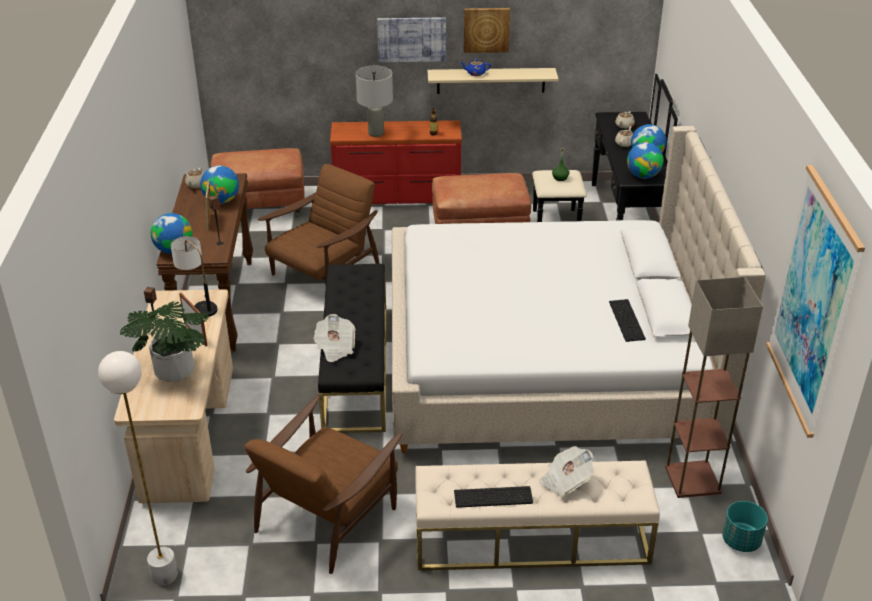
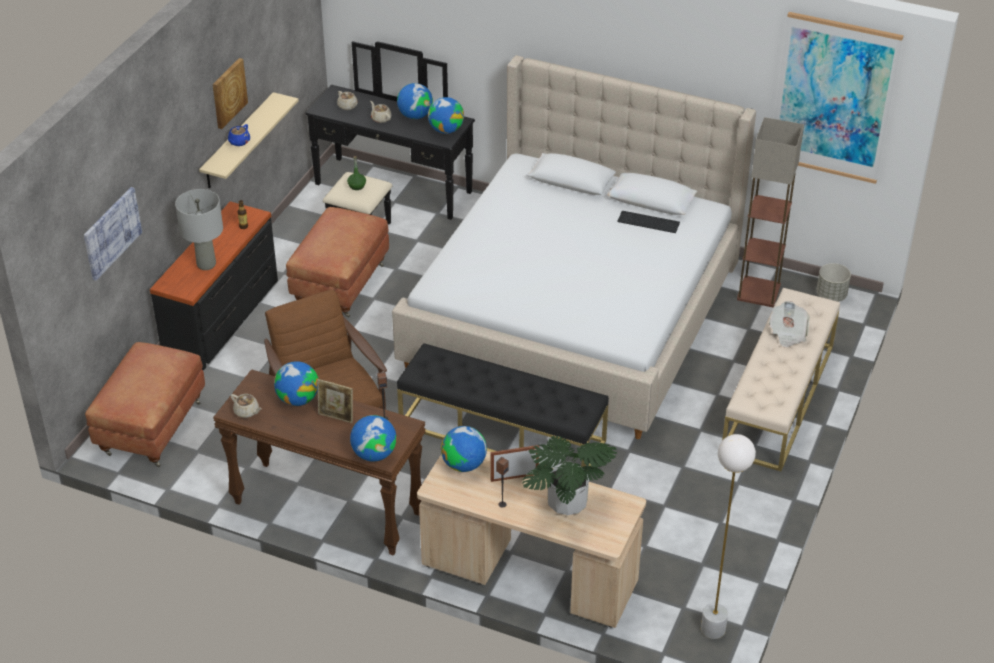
camera: 65 degrees left, 5 degrees up
(199, 304) = (464, 465): table lamp -> globe
(327, 516) = (693, 507): brown armchair -> none
(335, 348) = (543, 410): newspaper -> none
(397, 196) = (223, 318): red dresser -> black dresser
(411, 39) = (184, 147): picture -> picture (111, 233)
(492, 498) = (788, 377): keyboard -> none
(741, 541) = (831, 295): turquoise planter -> grey planter

